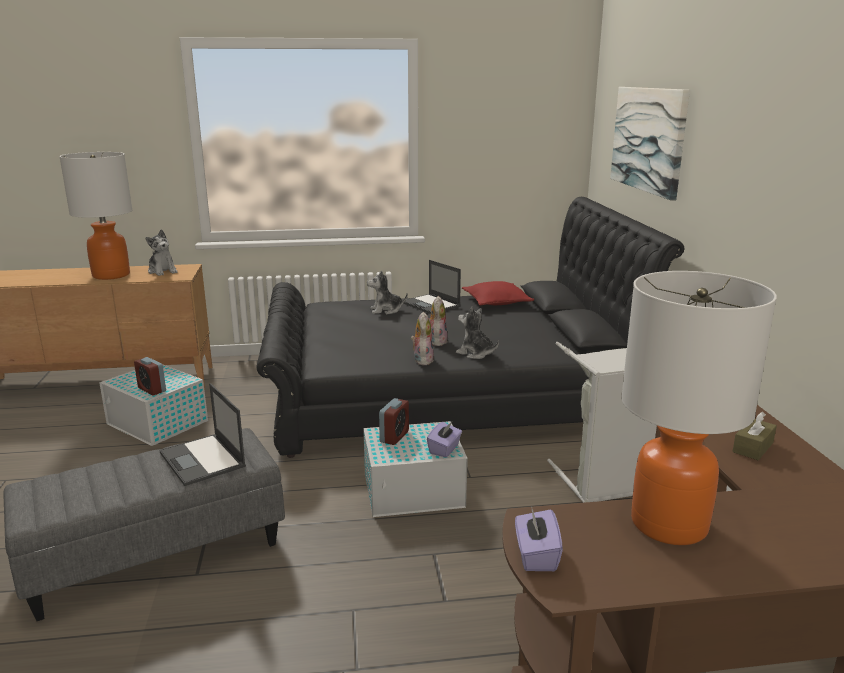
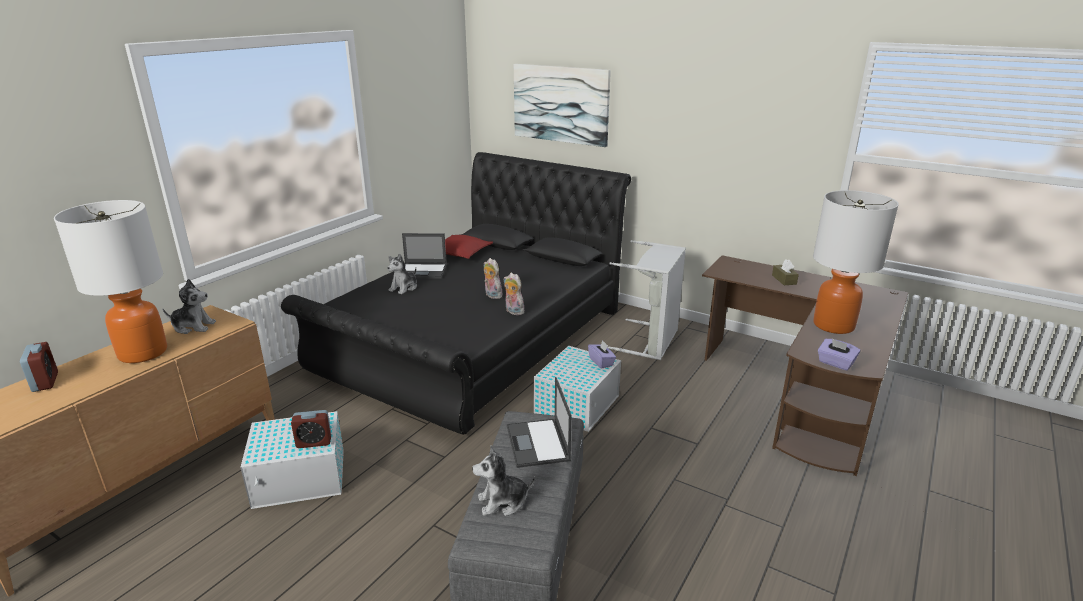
camera: 50 degrees left, 5 degrees up
(203, 460) = (538, 443): laptop -> laptop turned 75 degrees clockwise
(394, 436) = (562, 371): alarm clock -> alarm clock (45, 382)
(475, 353) = (532, 293): plush toy -> plush toy (503, 502)

